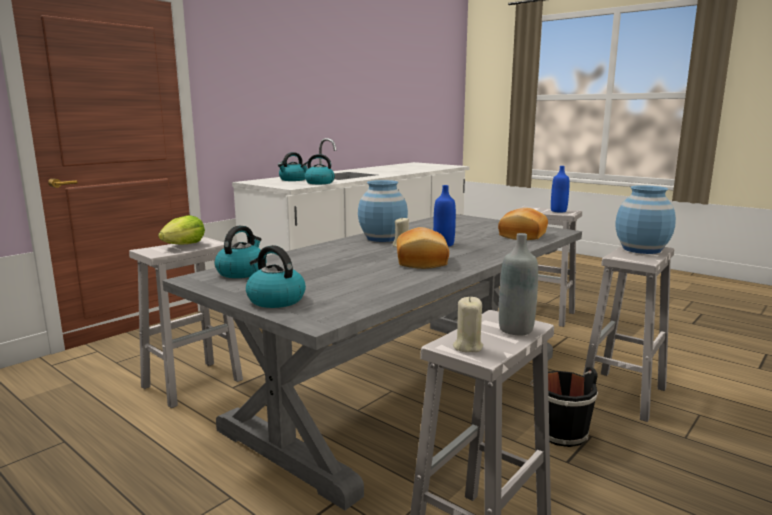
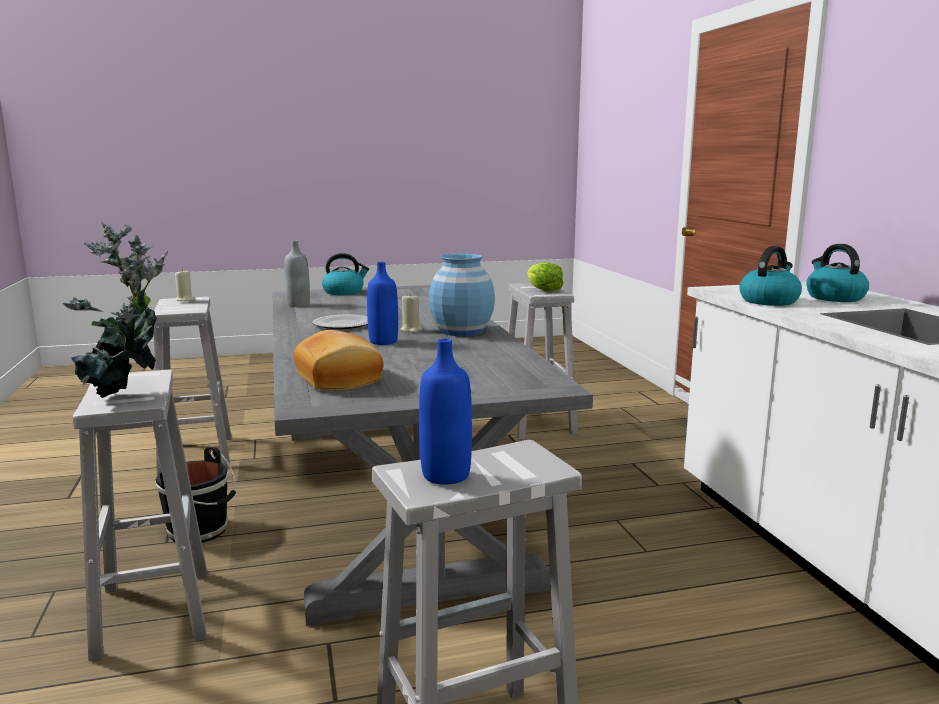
camera: 125 degrees right, 0 degrees up
(242, 272) = (424, 293): kettle -> none
(423, 261) = (342, 324): bread -> plate
(516, 329) = (171, 309): grey bottle -> grey bottle (298, 305)
(641, 249) = (127, 395): blue vase -> potted plant

